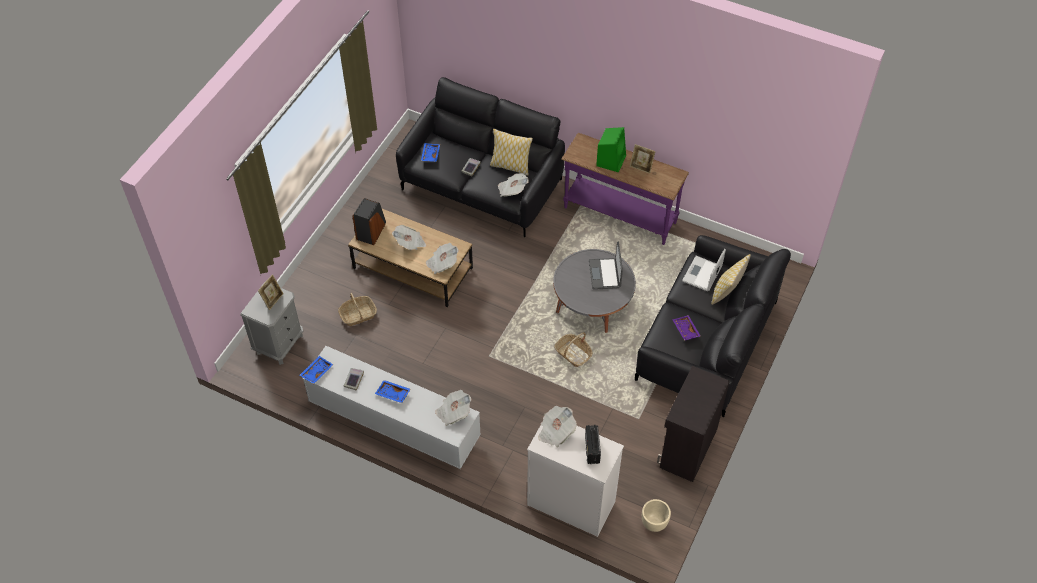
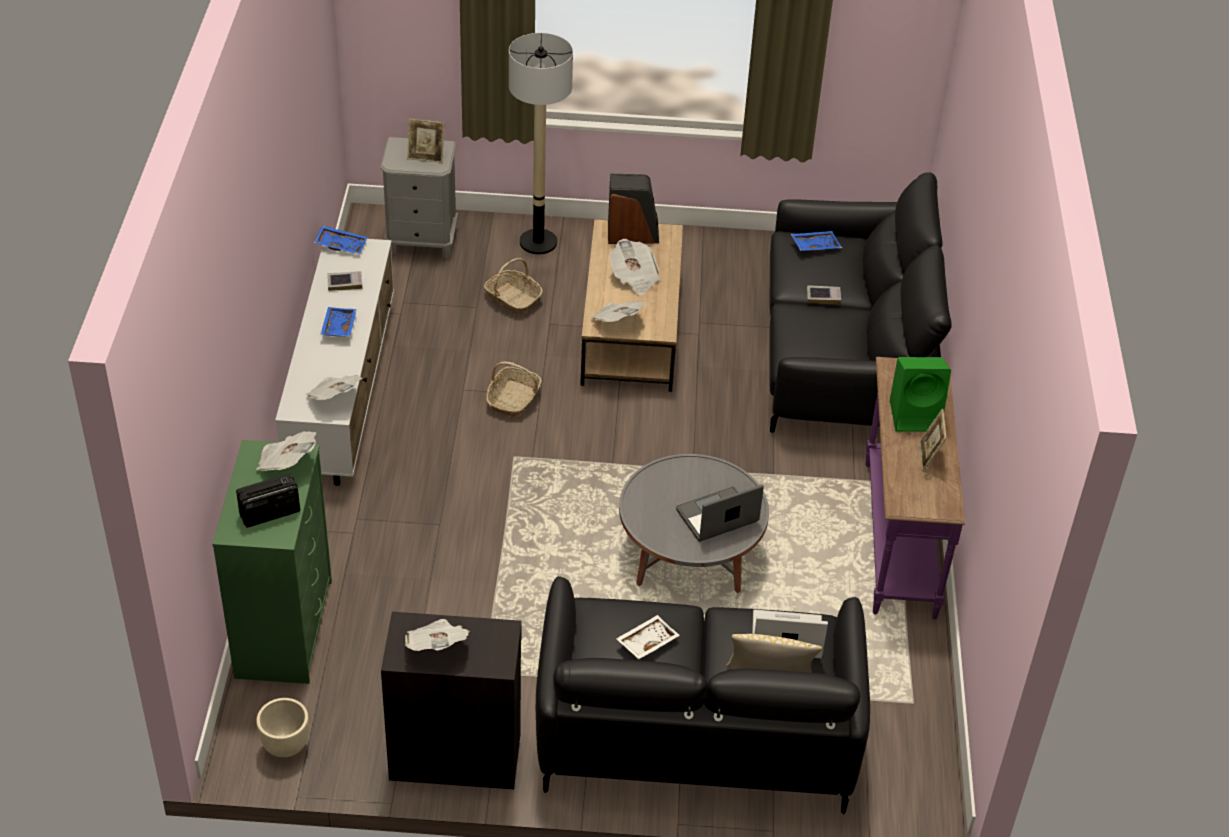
camera: 65 degrees right, 10 degrees down
(314, 286) = (538, 242): none -> floor lamp
(510, 166) = (859, 338): pillow -> none
(512, 190) = (809, 352): newspaper -> newspaper (437, 646)
(570, 503) = (284, 627): white dresser -> green dresser
(573, 354) = (571, 555): basket -> basket (513, 399)
(685, 330) = (646, 641): purple tray -> white tray

